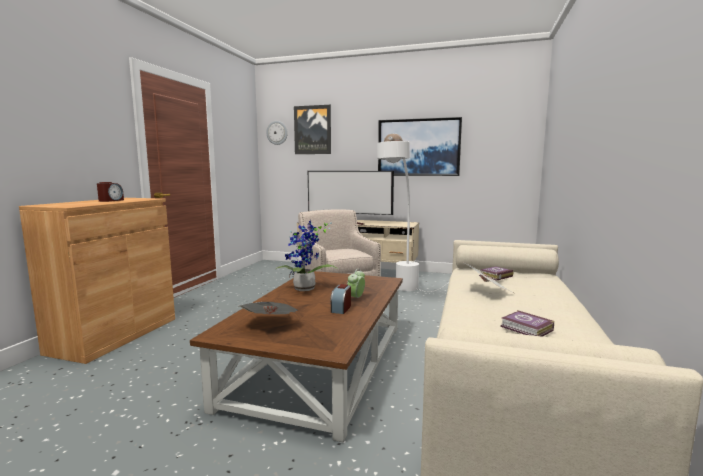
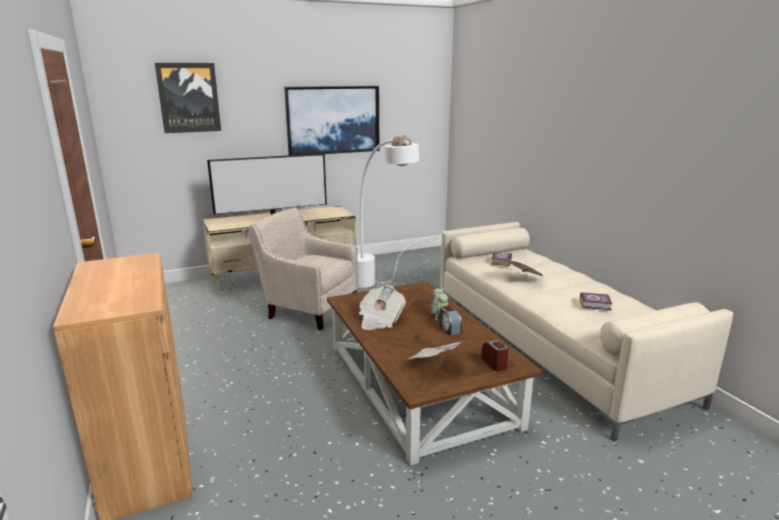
camera: 40 degrees left, 10 degrees up
(111, 200) = (120, 277): alarm clock -> alarm clock (494, 363)
(277, 132) = (128, 101): wall clock -> none
(305, 289) = (380, 320): potted plant -> newspaper

